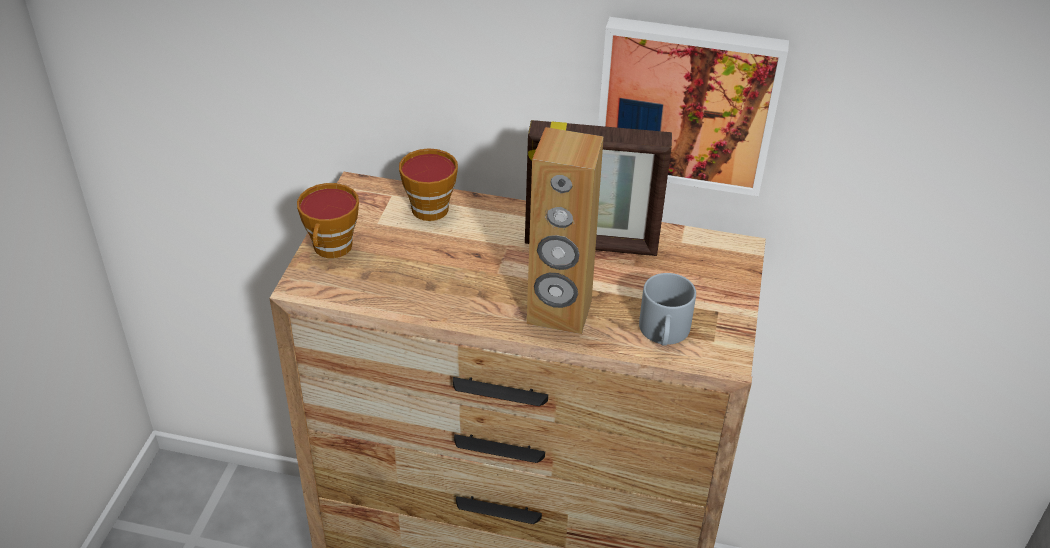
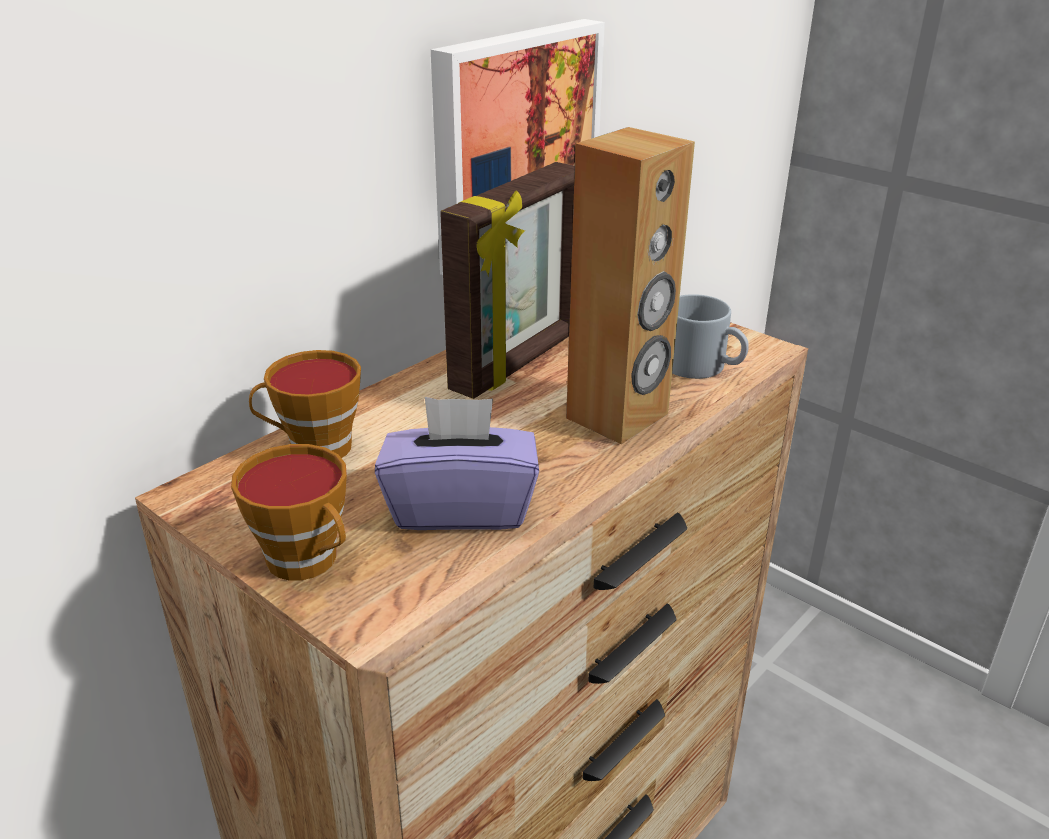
camera: 60 degrees left, 10 degrees down
(412, 282) = (460, 507): none -> purple tissue box

